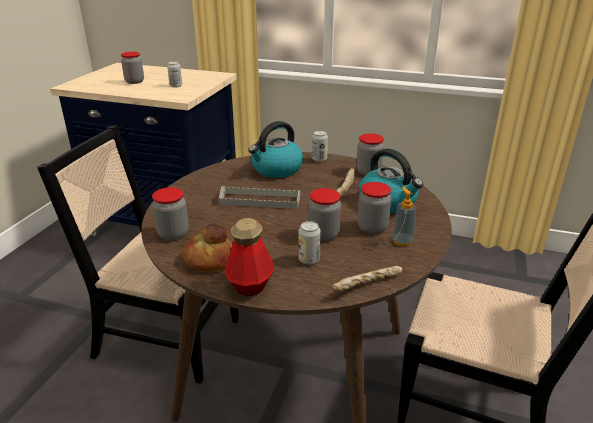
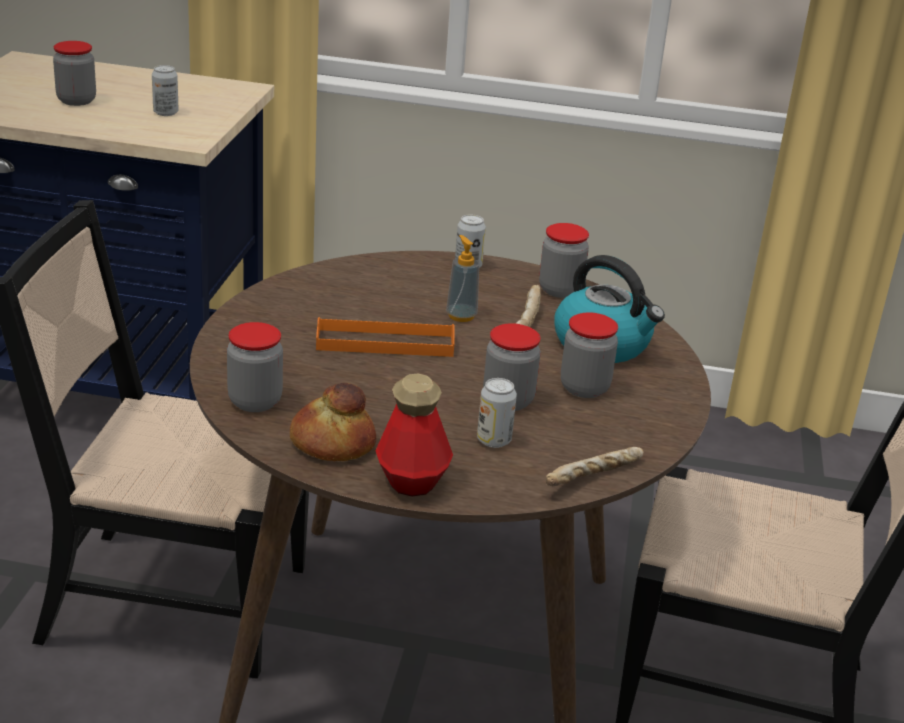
camera: 10 degrees left, 0 degrees up
(260, 200) = (385, 343): grey tray -> orange tray
(276, 169) = (396, 285): kettle -> none
(402, 241) = (635, 410): soap dispenser -> soap dispenser (461, 316)

